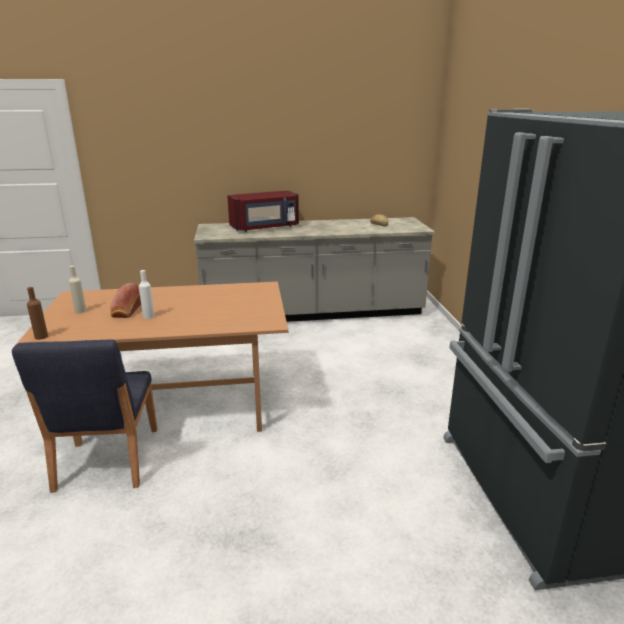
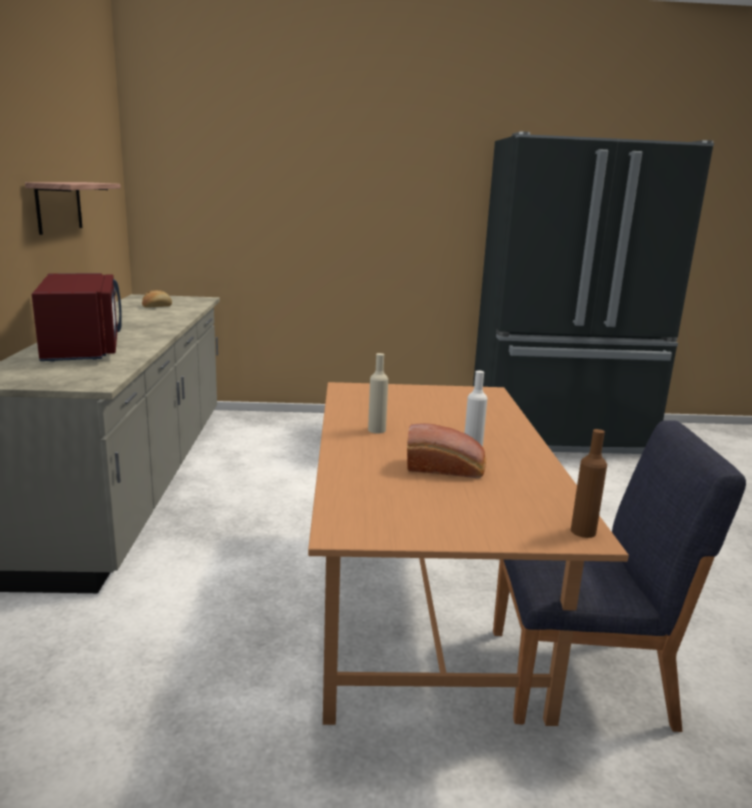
camera: 85 degrees left, 5 degrees down
(80, 311) = (448, 509): beige bottle -> beige bottle (376, 430)
(326, 157) = (59, 206): none -> shelf

